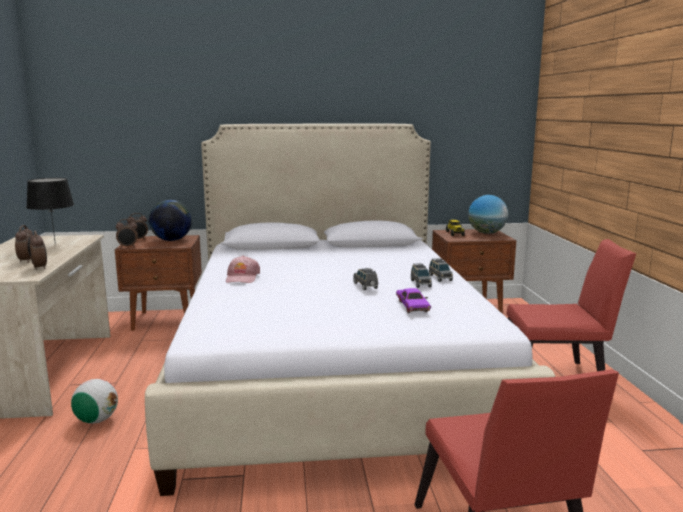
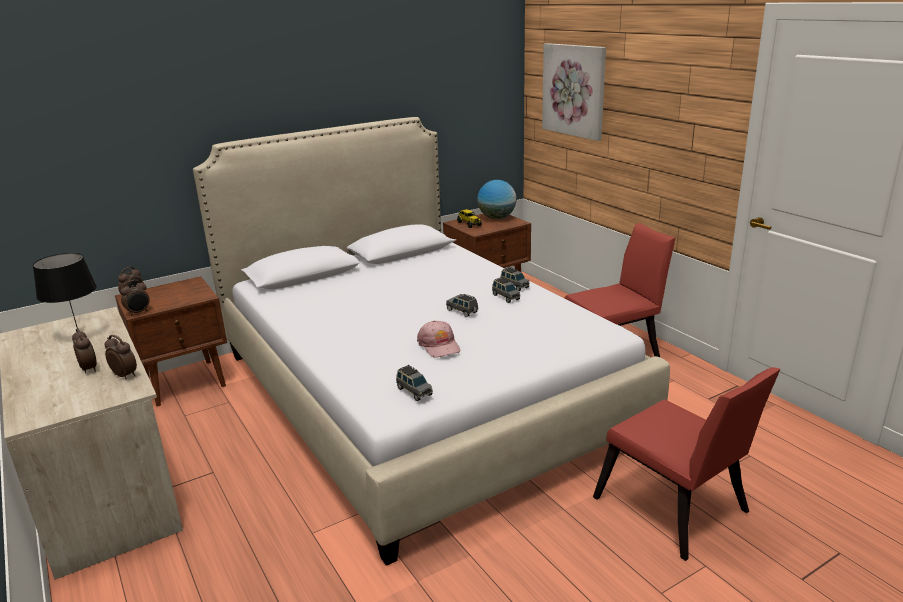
camera: 25 degrees left, 10 degrees up
(97, 420) = (240, 518): football -> none
(171, 240) = (178, 291): globe -> none
(239, 328) = (414, 391): none -> grey toy car
(242, 277) = (332, 328): pink cap -> pink cap (439, 345)
(412, 306) = (527, 326): purple toy car -> none
(572, 106) = (574, 90): none -> picture

